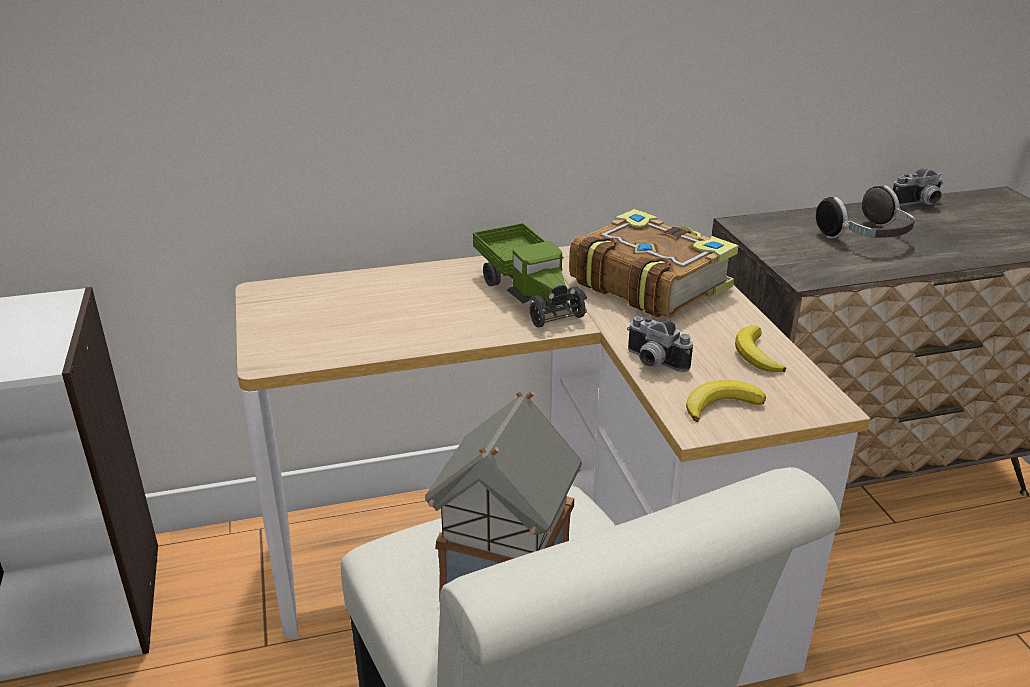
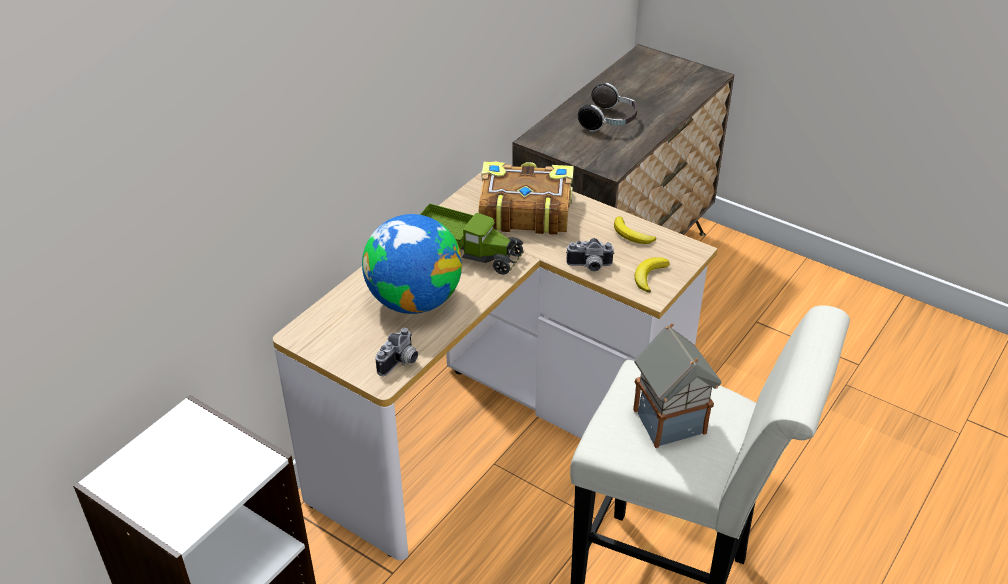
camera: 40 degrees left, 10 degrees up
(408, 310) = (414, 301): none -> globe
(919, 204) = (609, 80): camera -> camera (400, 363)

